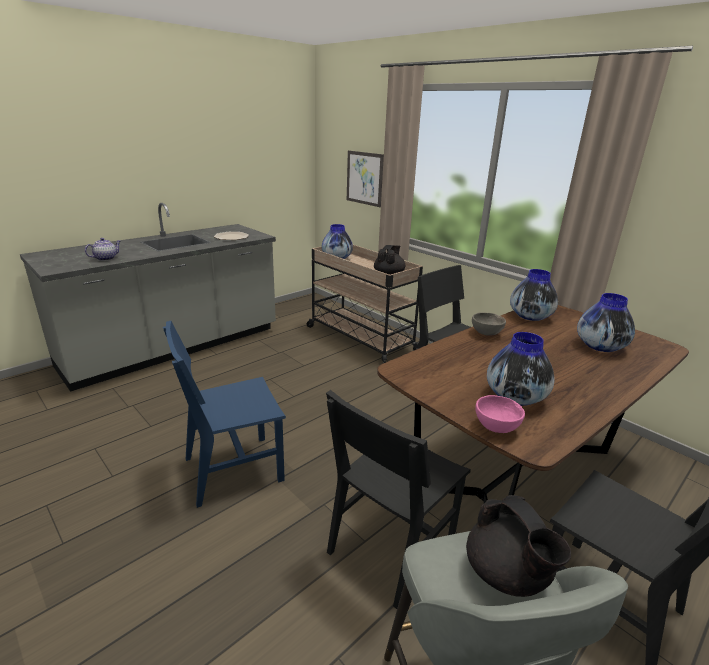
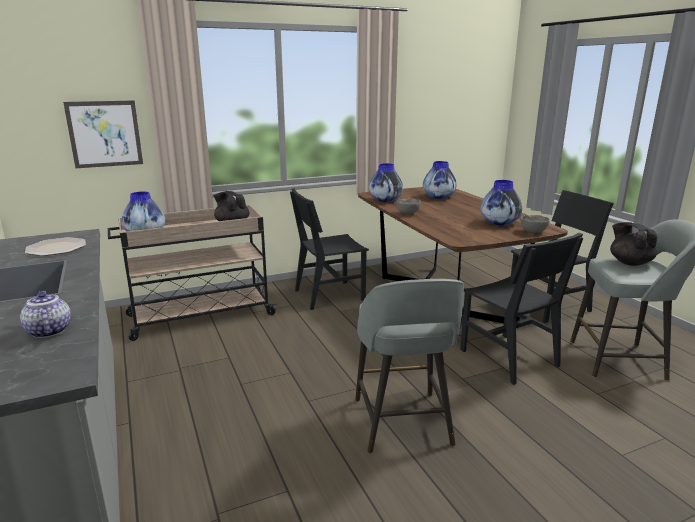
camera: 70 degrees left, 5 degrees down
(233, 469) = (402, 423): blue chair -> grey stool
(496, 428) = (533, 232): pink bowl -> grey bowl
(507, 574) = (629, 262): black teapot -> black teapot turned 105 degrees counterclockwise

